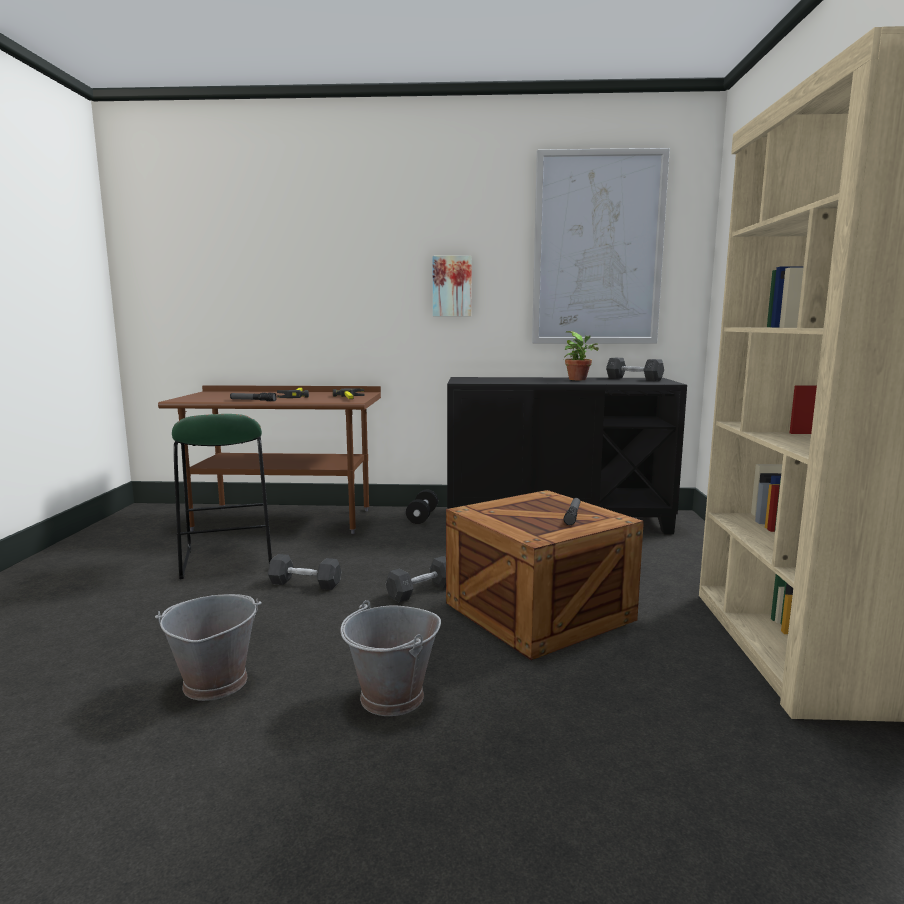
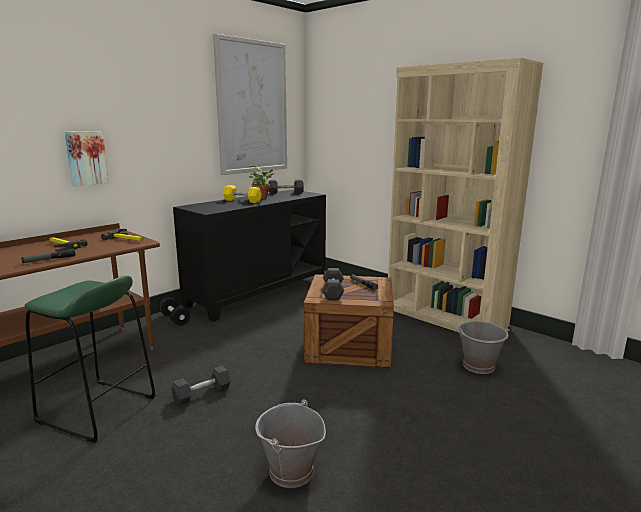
camera: 50 degrees left, 5 degrees up
(392, 698) = (380, 417): grey bucket -> grey bucket (479, 366)
(421, 591) = (278, 362): grey dumbbell -> grey dumbbell (333, 292)
(452, 286) = (164, 135): picture -> picture (86, 158)
(541, 379) = (242, 201): none -> yellow dumbbell

